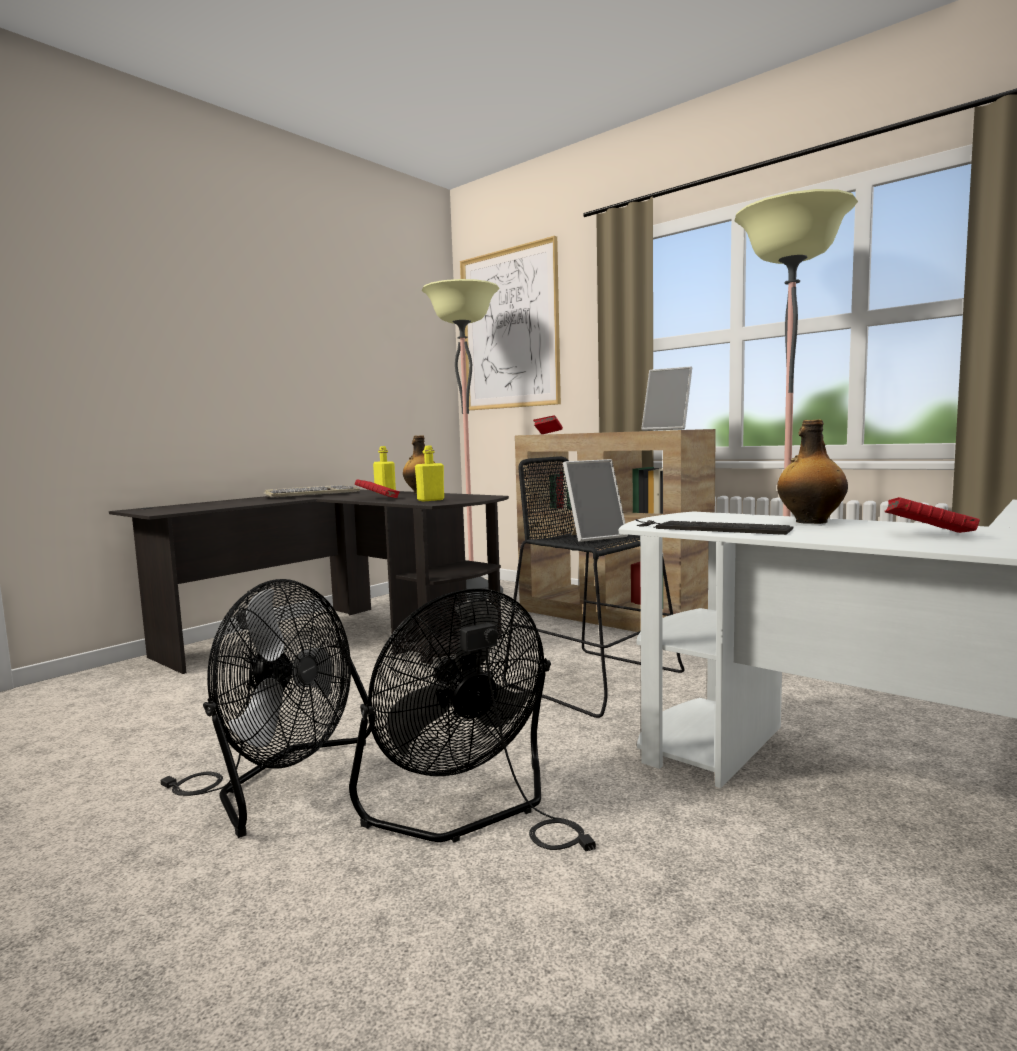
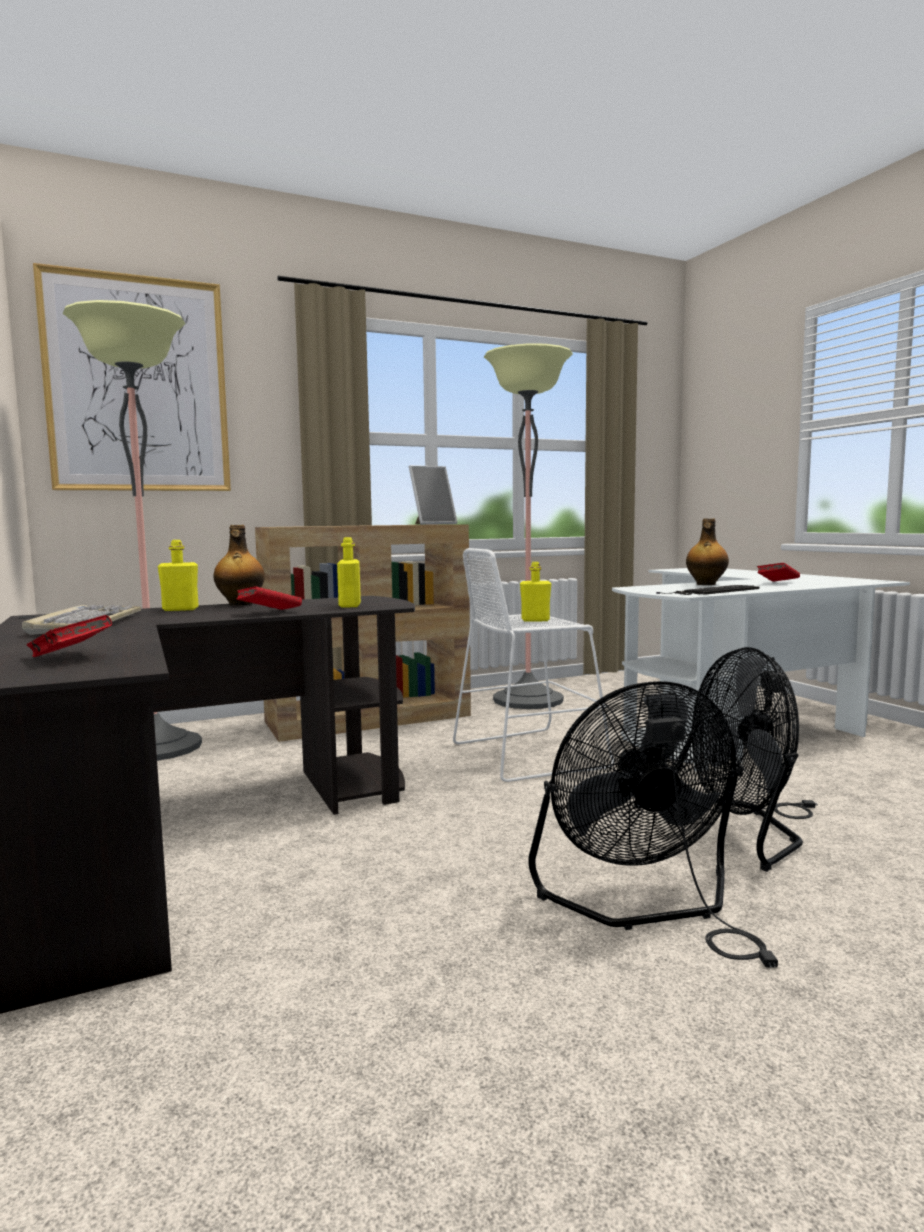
camera: 65 degrees left, 0 degrees up
(274, 781) = (659, 905): black fan -> black fan turned 60 degrees counterclockwise
(548, 434) = (287, 526): red book -> red book (70, 657)
(594, 537) = (535, 620): picture frame -> yellow bottle
(595, 680) = (530, 754): black stool -> white stool

